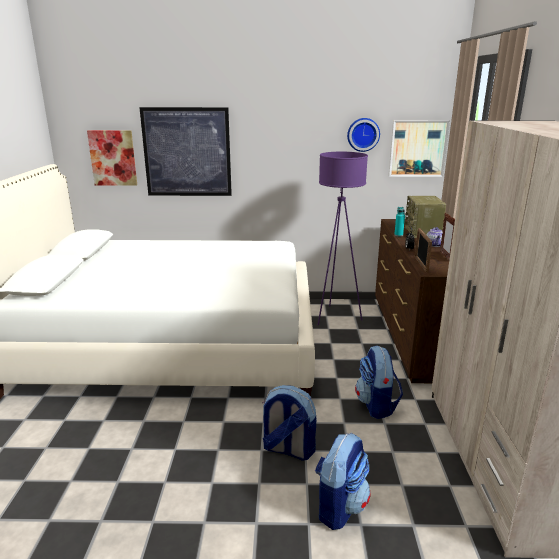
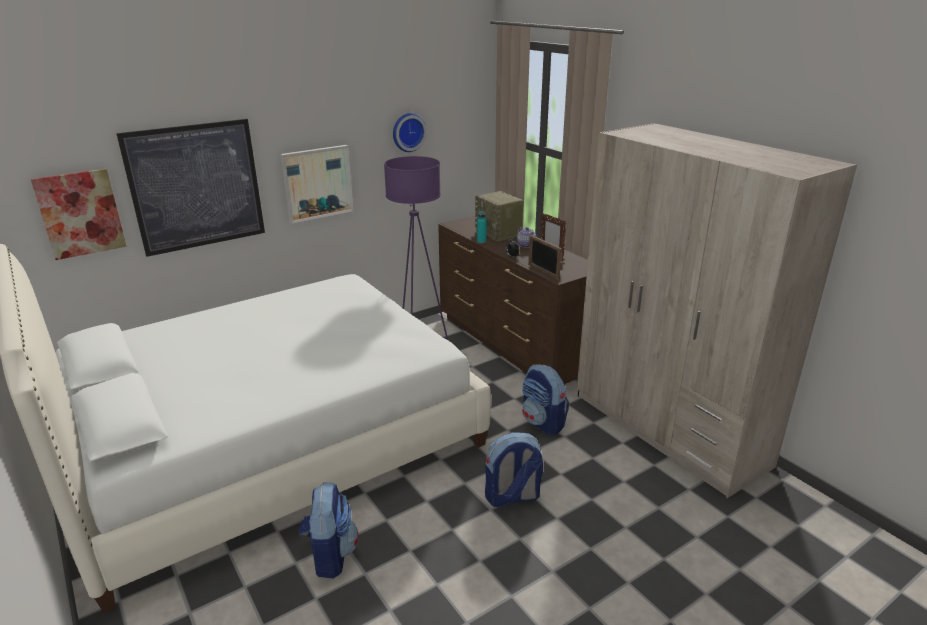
camera: 35 degrees left, 5 degrees up
(339, 506) = (598, 522): backpack -> backpack (330, 555)
(417, 148) = (462, 139): picture -> picture (317, 183)

